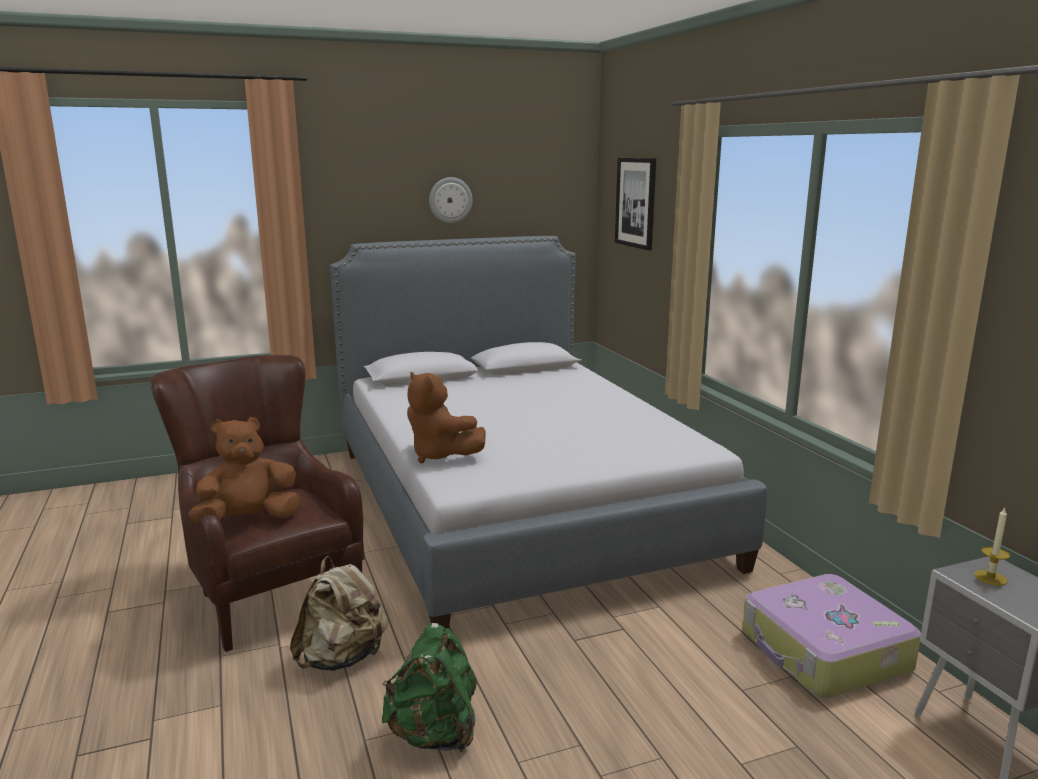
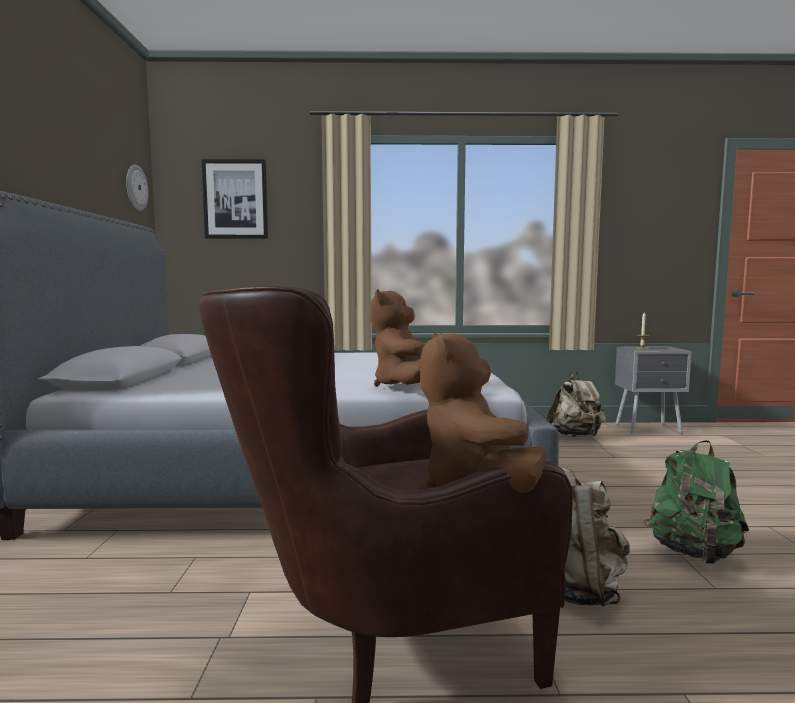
camera: 70 degrees left, 10 degrees down
(440, 455) = (404, 387): brown plush toy -> brown plush toy turned 120 degrees clockwise
(450, 200) = (63, 164): wall clock -> wall clock (136, 188)
(824, 652) = (575, 436): suitcase -> beige backpack

